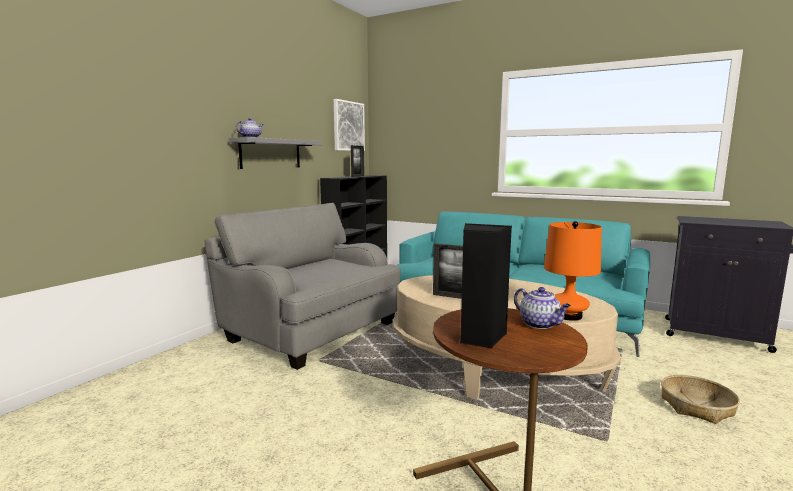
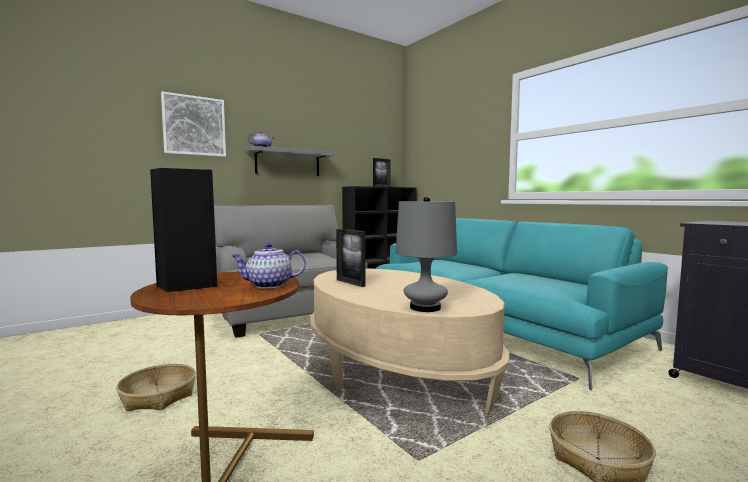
camera: 25 degrees right, 5 degrees down
(318, 452) = (158, 396): none -> basket
(348, 126) = (379, 142): picture -> picture (194, 126)
(540, 324) = (268, 285): teapot -> teapot turned 90 degrees clockwise
(568, 315) = (425, 307): orange table lamp -> grey table lamp

